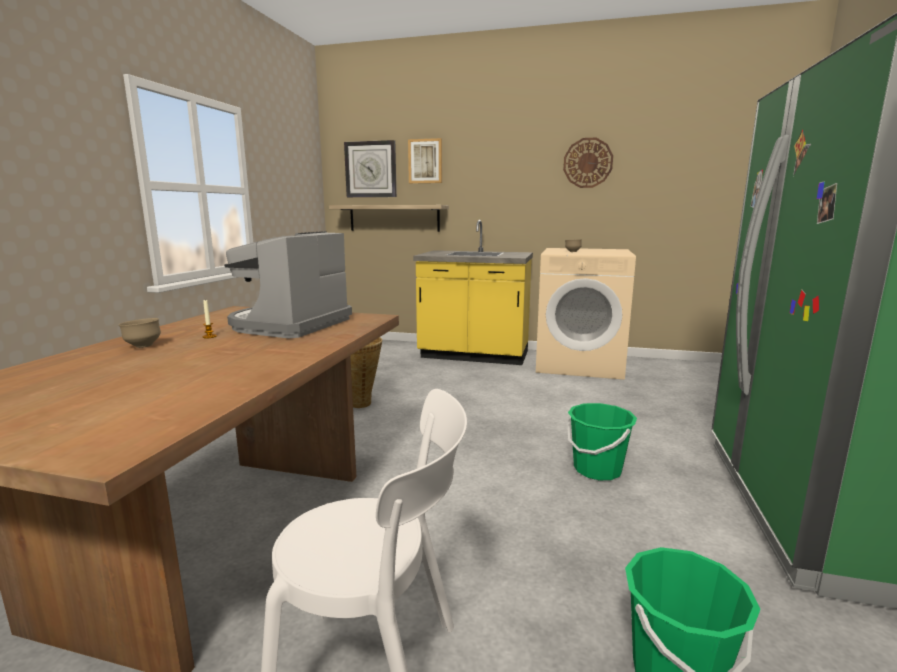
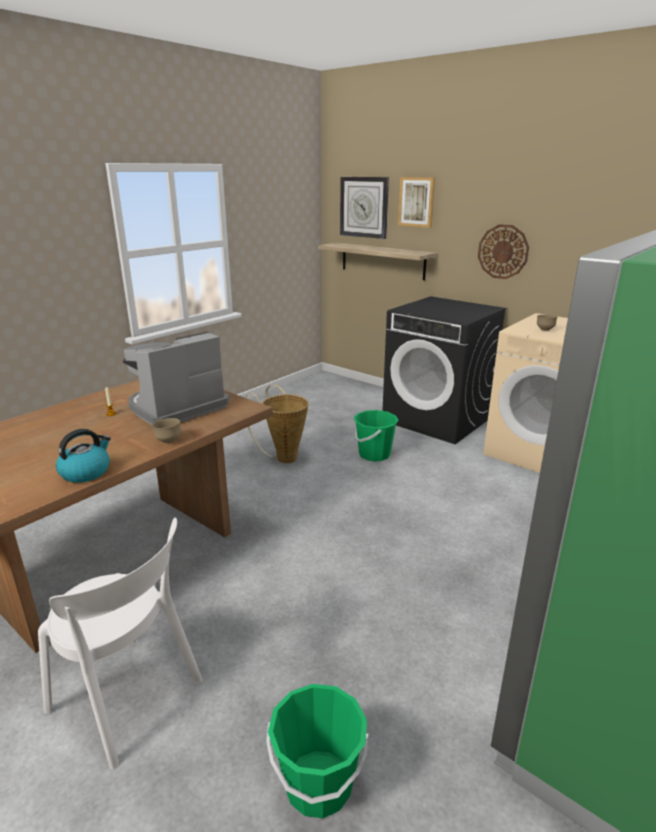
camera: 25 degrees right, 10 degrees up
(143, 346) = (63, 418): brown bowl -> brown bowl (168, 441)
(250, 377) = (86, 472): none -> kettle
(474, 356) = (437, 419): yellow counter -> black washing machine
(587, 163) = (597, 216): wall clock -> wall clock (503, 251)
(597, 469) = (435, 586): green bucket -> green bucket (374, 454)

